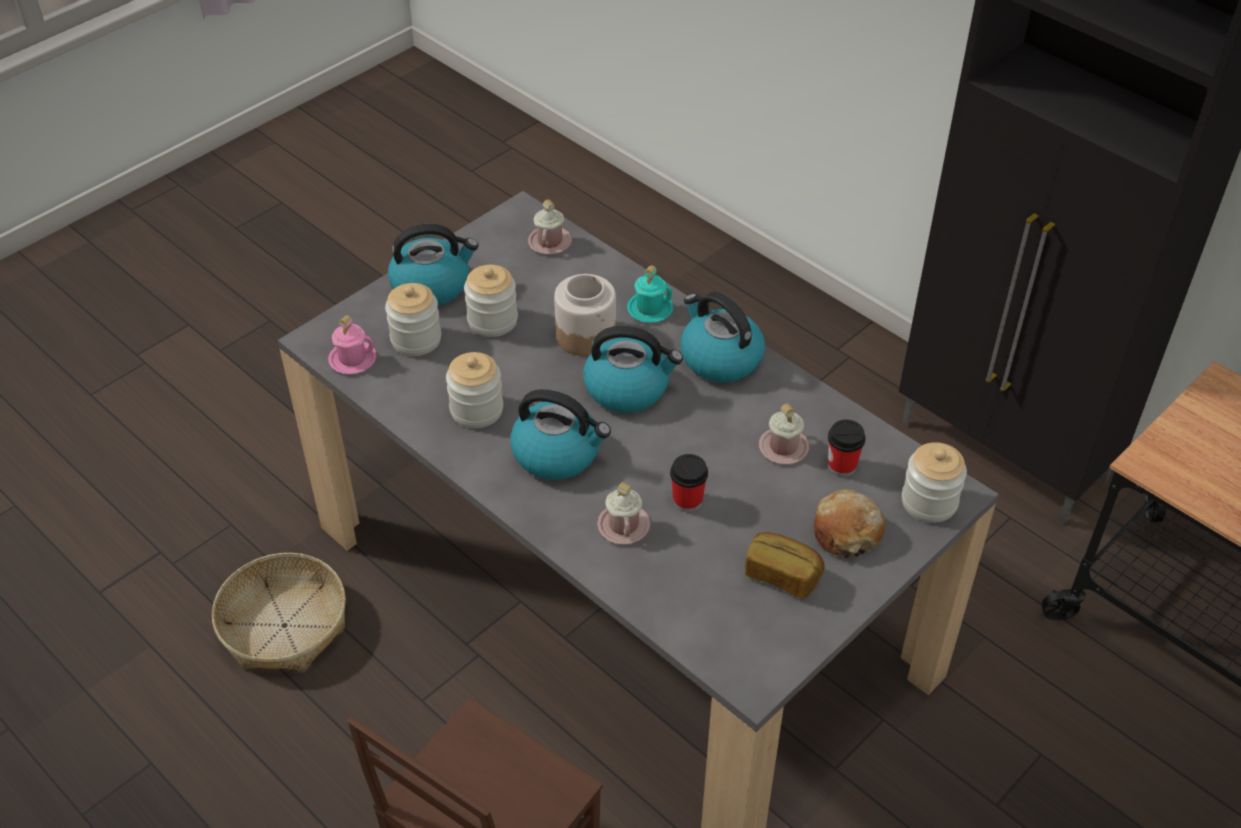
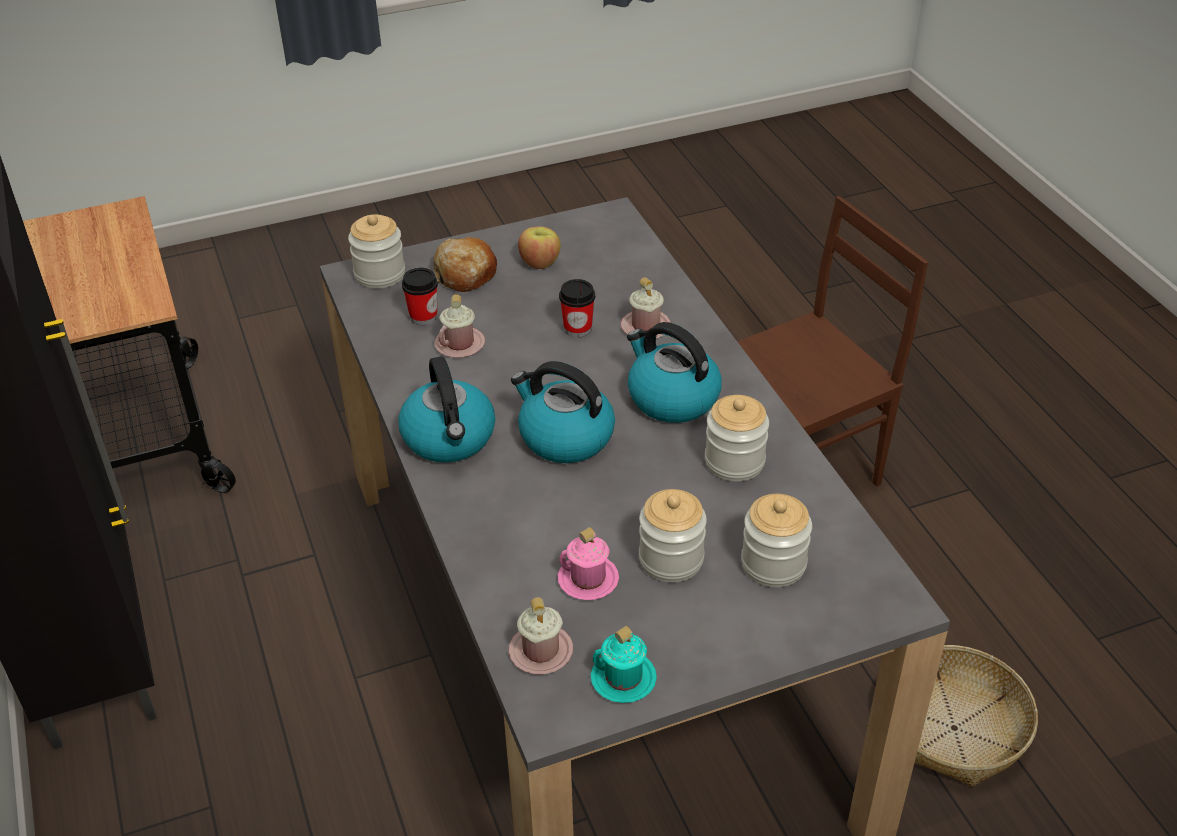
camera: 155 degrees left, 5 degrees down
(352, 359) = (858, 562): pink mug -> pink mug (588, 579)
(432, 285) = (726, 635): kettle -> none
(586, 335) = (572, 507): jar -> none
(650, 309) = (480, 515): turquoise mug -> turquoise mug (623, 678)
(782, 574) = (540, 263): bread -> apple

